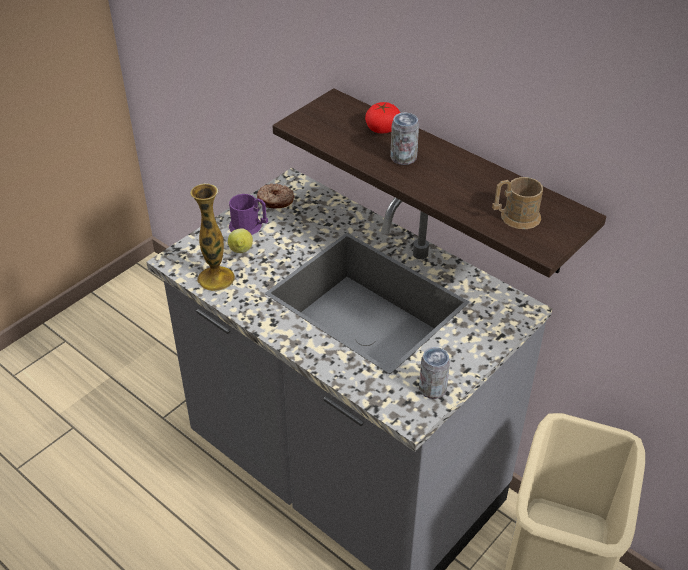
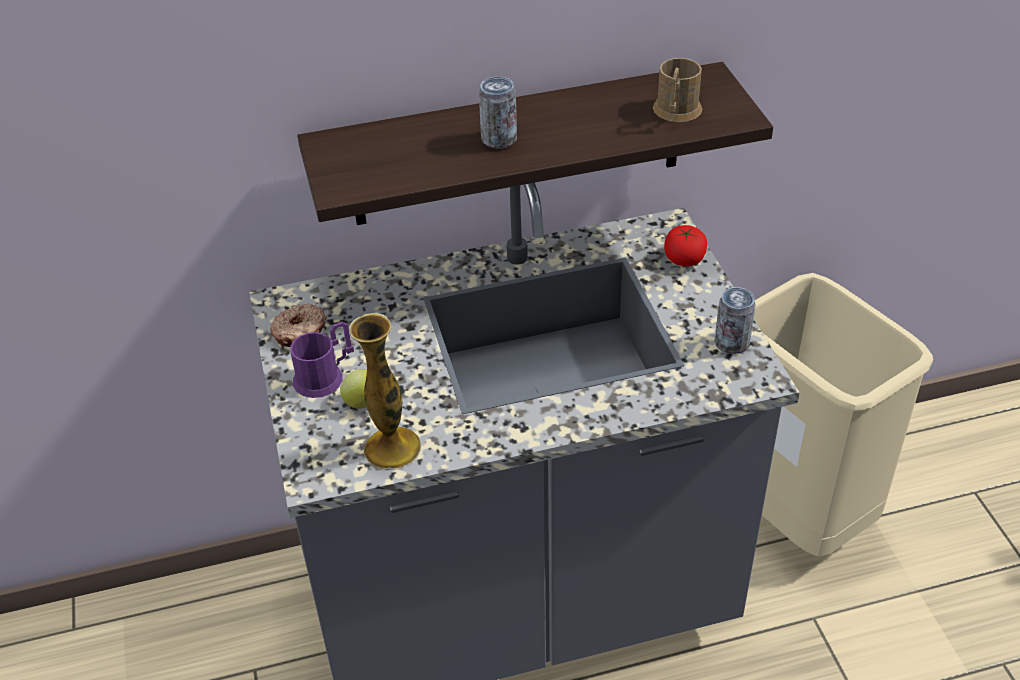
camera: 55 degrees left, 0 degrees up
(382, 129) = (426, 131): tomato -> tomato (684, 258)

